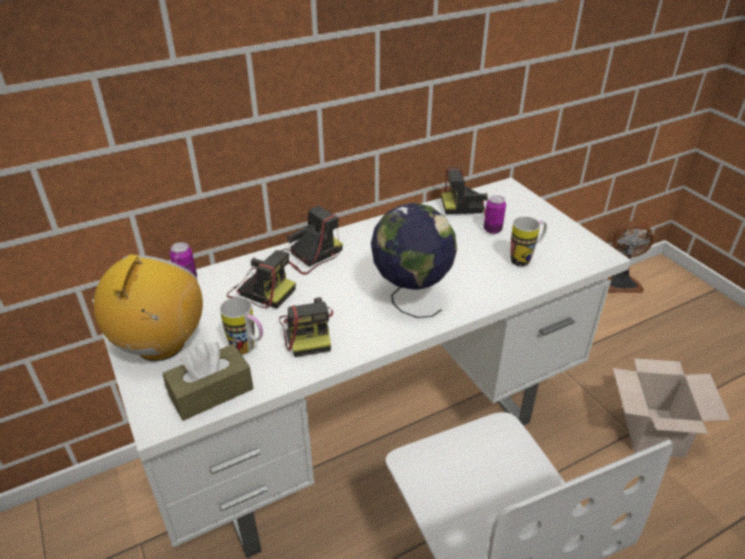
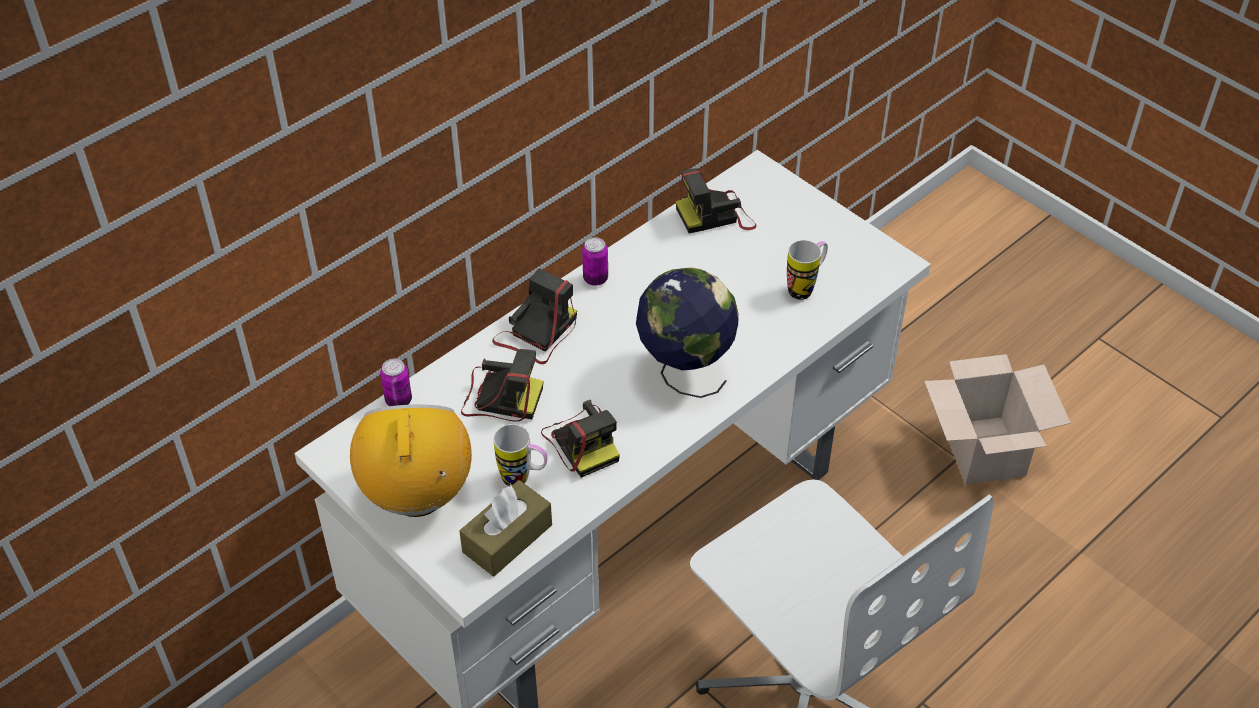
camera: 15 degrees left, 10 degrees up
(492, 230) = (755, 248): can -> can (595, 279)
(620, 282) = (915, 228): fan -> none

